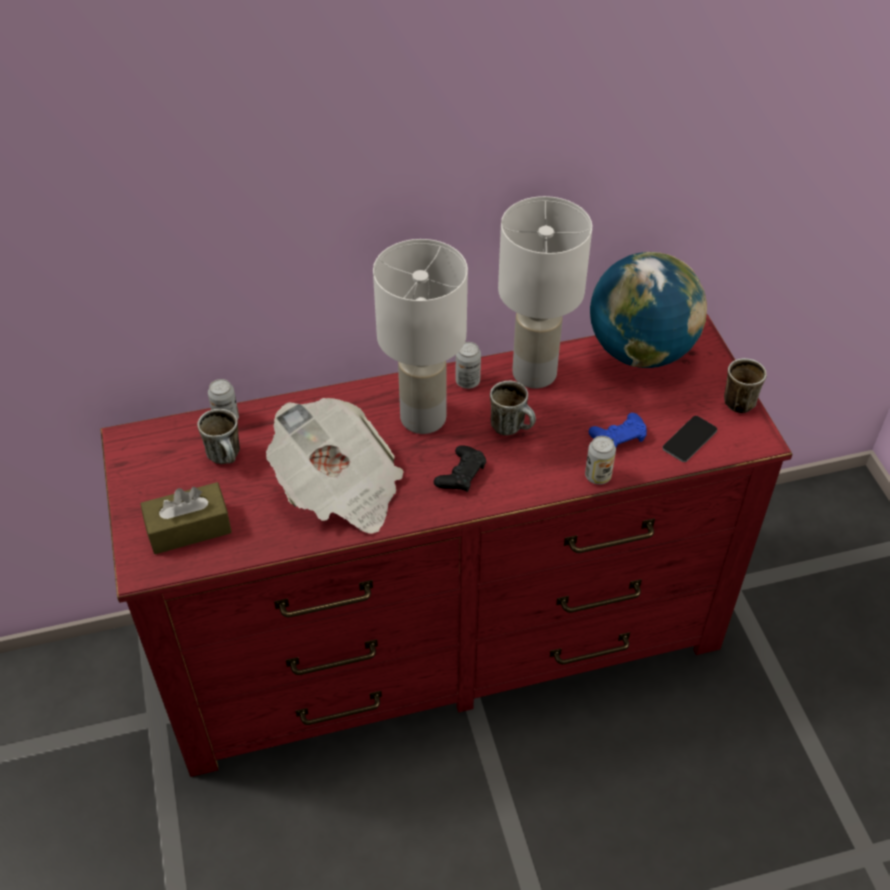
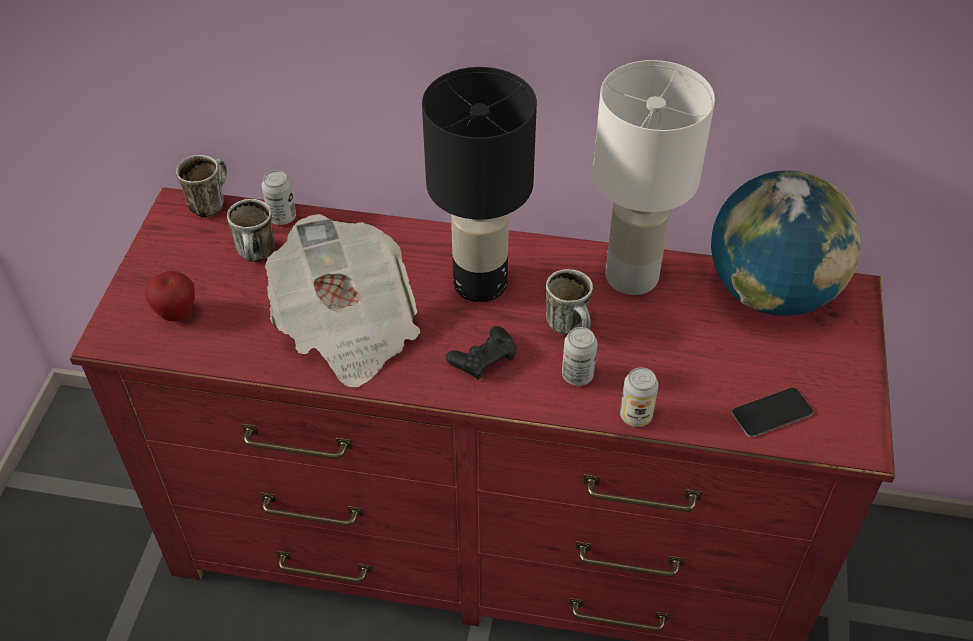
camera: 25 degrees right, 0 degrees up
(189, 528) = (177, 314): brown tissue box -> apple
(423, 419) = (480, 285): white table lamp -> black table lamp
(467, 381) = (552, 261): can -> can (577, 375)
(618, 436) = (687, 379): blue game controller -> none
(736, 399) = (859, 386): mug -> mug (210, 203)

